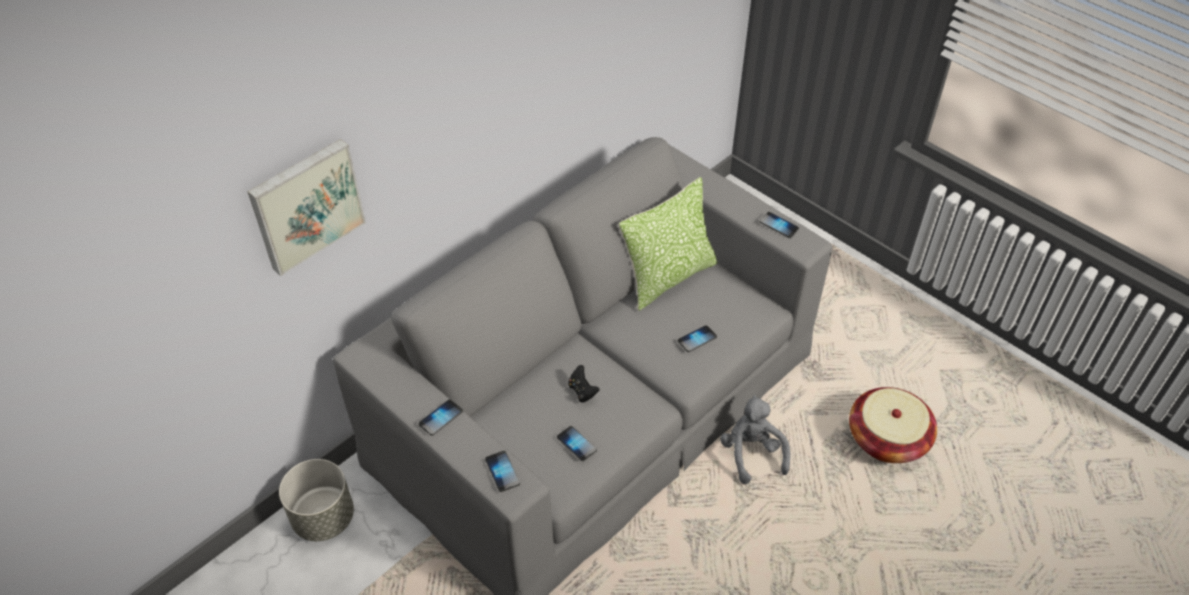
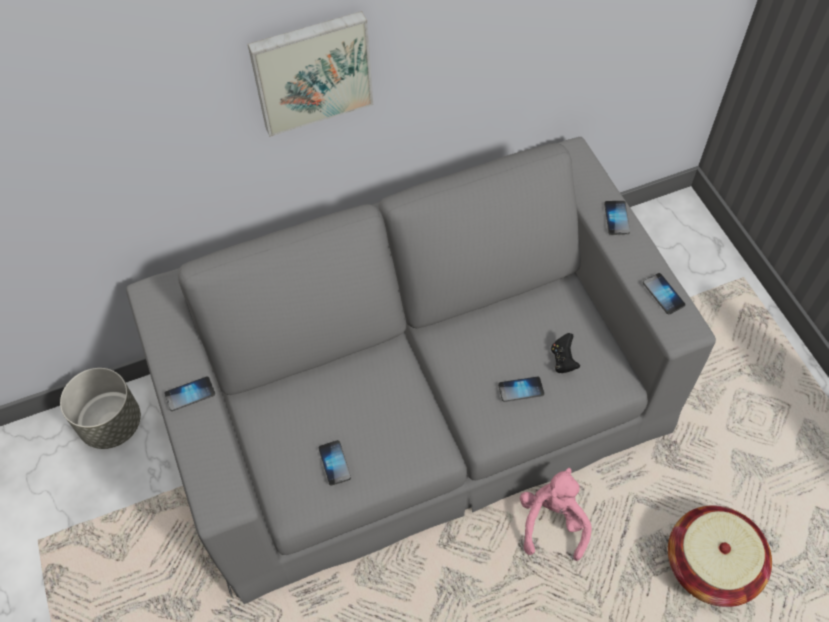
camera: 25 degrees right, 10 degrees up
(306, 204) = (87, 135): picture -> picture (311, 71)
(502, 472) = (218, 479): phone -> phone (616, 218)
(582, 391) = (370, 405): black game controller -> black game controller (563, 360)
(668, 277) = (527, 304): pillow -> none
(752, 453) = (552, 521): grey plush toy -> pink plush toy

